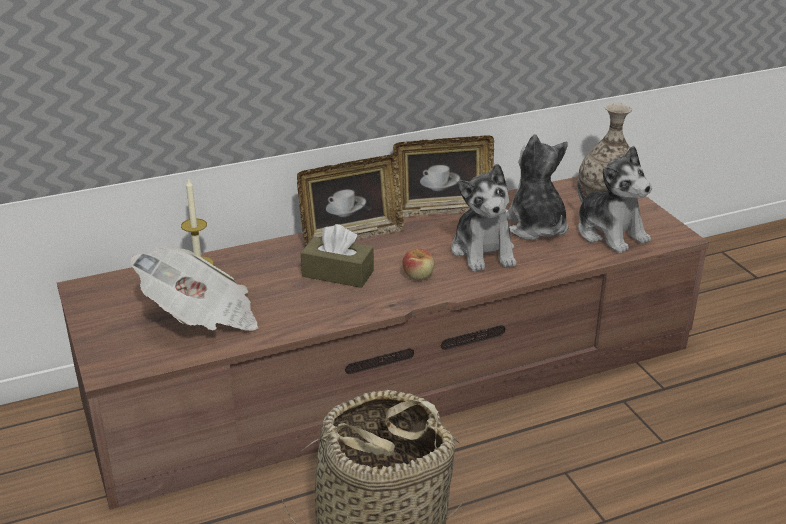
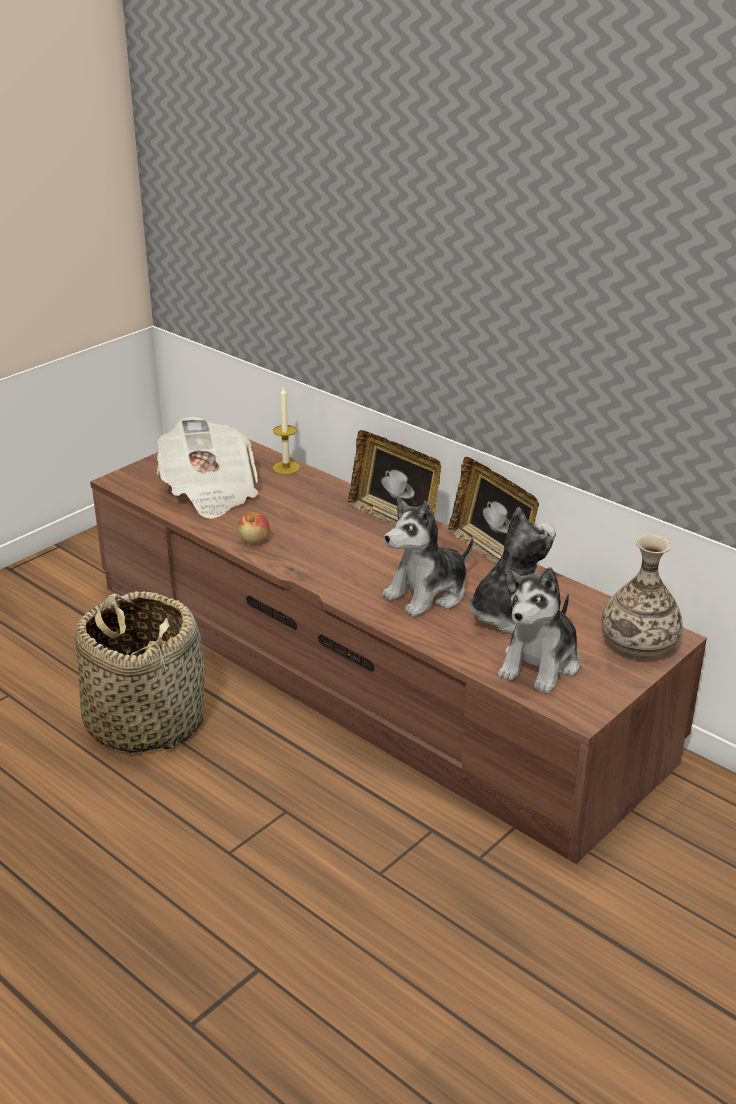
camera: 65 degrees right, 0 degrees up
(338, 273) = (322, 530): brown tissue box -> none
(418, 276) = (351, 570): apple -> apple (254, 540)

